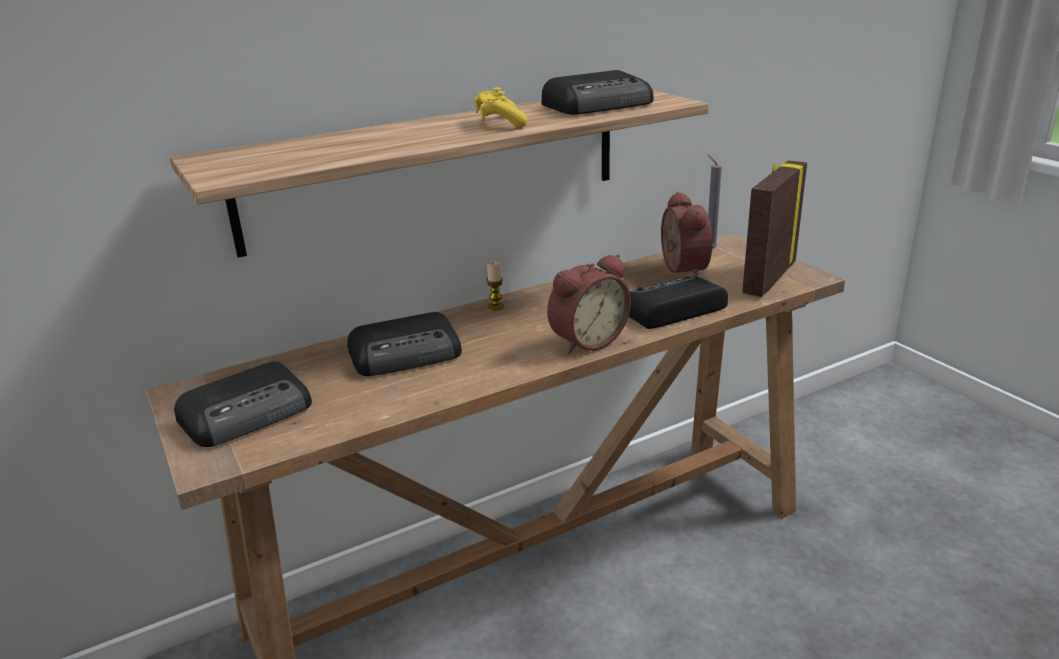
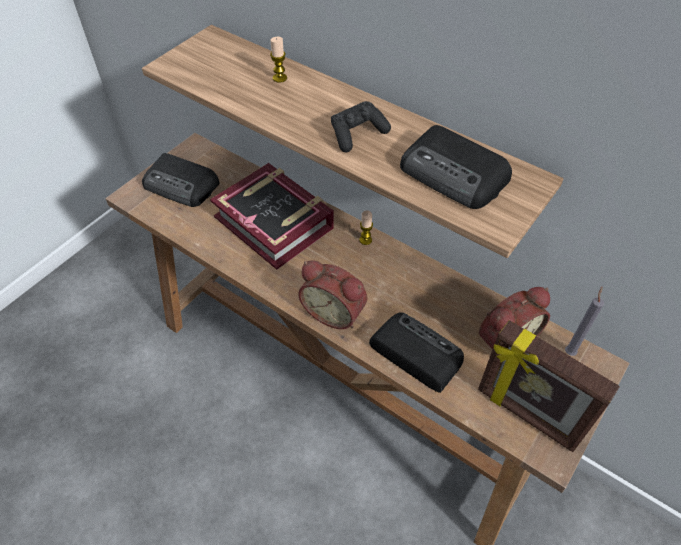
camera: 65 degrees right, 25 degrees up
(352, 138) = (279, 78): none -> candle
(407, 354) = (274, 222): radio -> book
(500, 122) = (357, 134): yellow game controller -> black game controller
(768, 278) = (526, 415): picture frame -> picture frame turned 150 degrees counterclockwise

